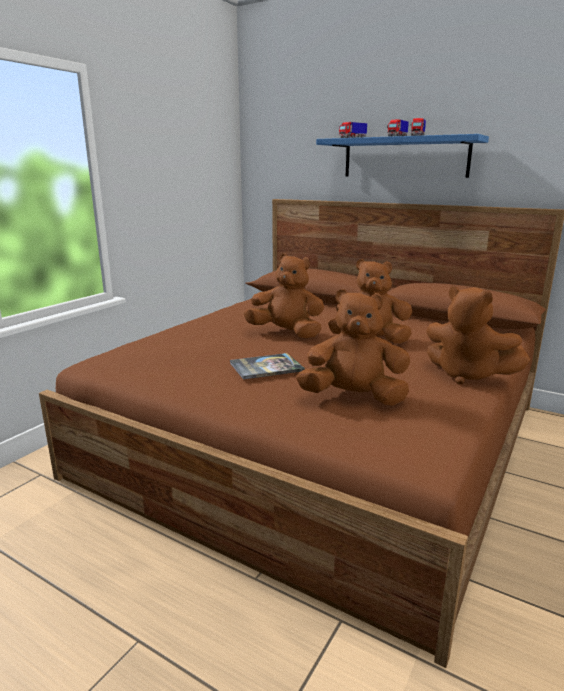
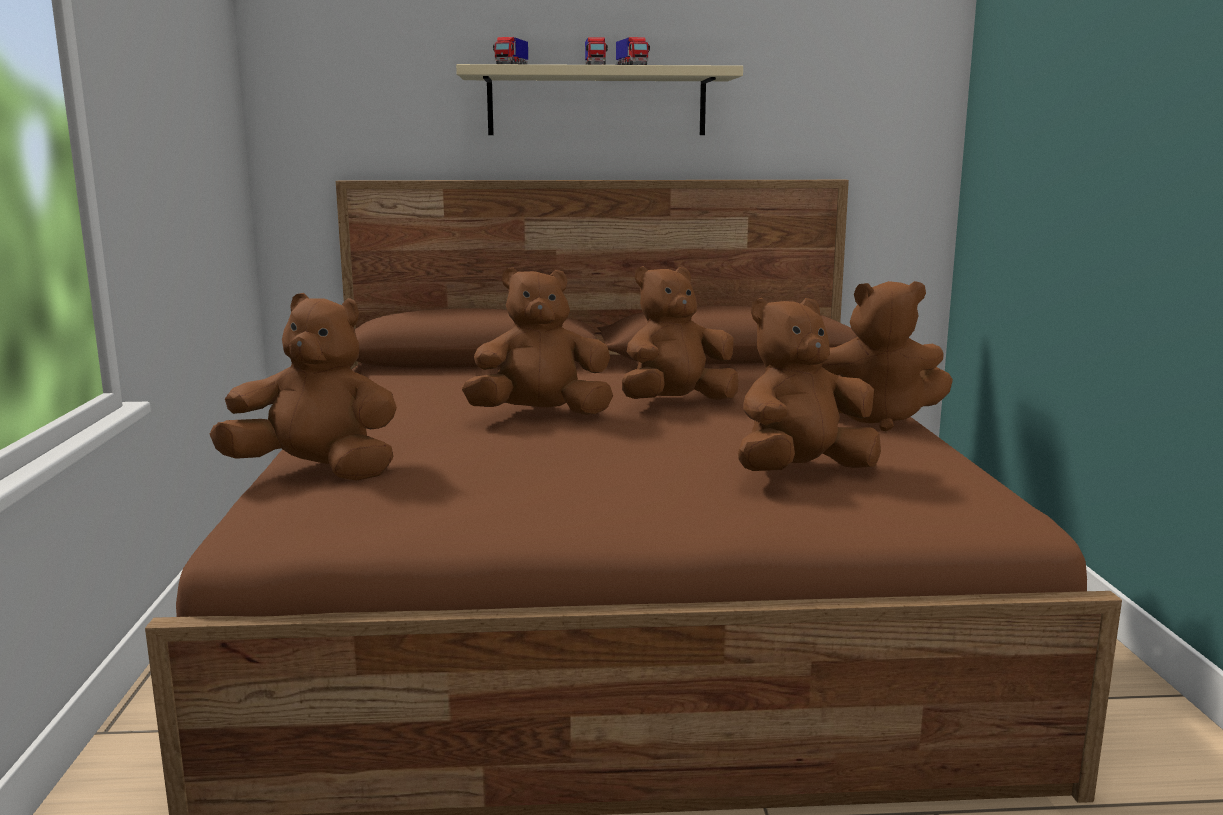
camera: 35 degrees left, 5 degrees down
(151, 342) = (317, 472): none -> brown plush toy
(266, 367) = (610, 464): book -> none
(405, 158) = (597, 103): blue shelf -> beige shelf

